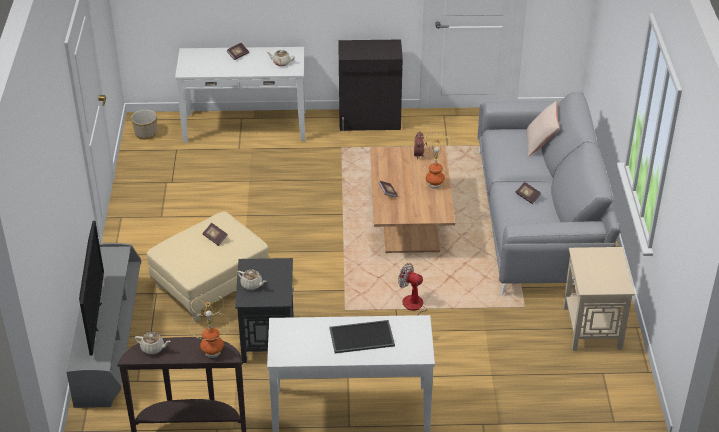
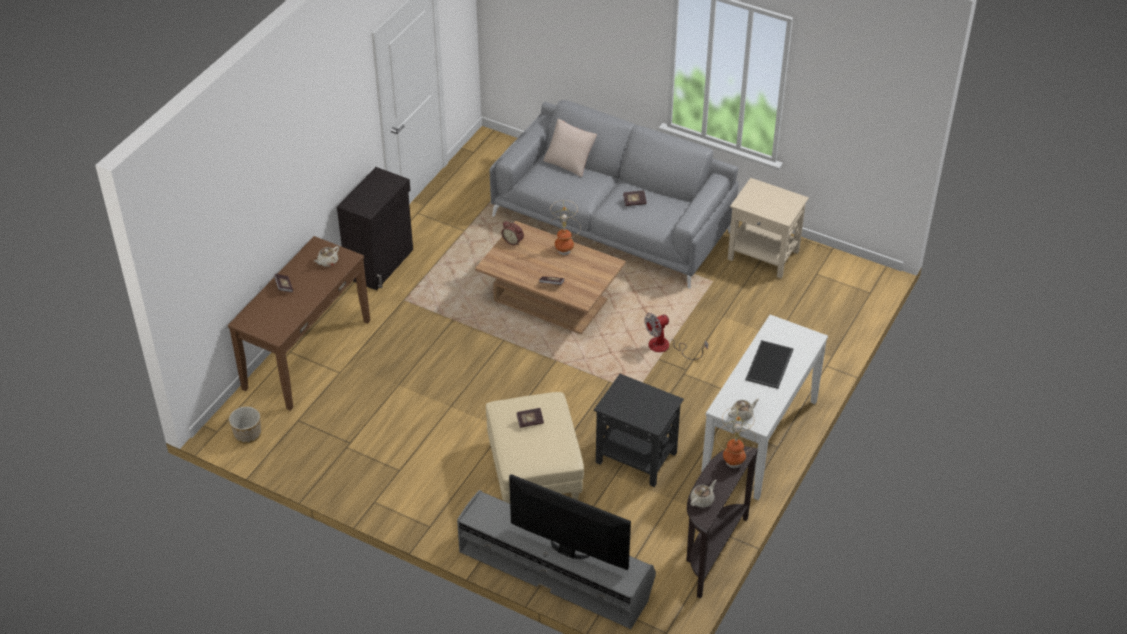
camera: 60 degrees left, 5 degrees up
(245, 126) = (306, 354): white console table -> brown console table
(252, 285) = (637, 413): beige teapot -> beige teapot (742, 415)

